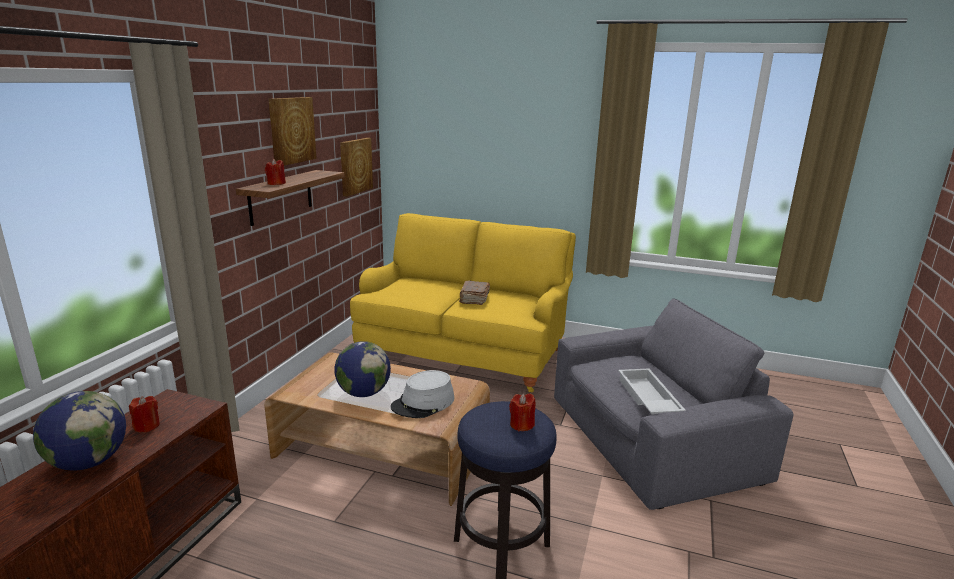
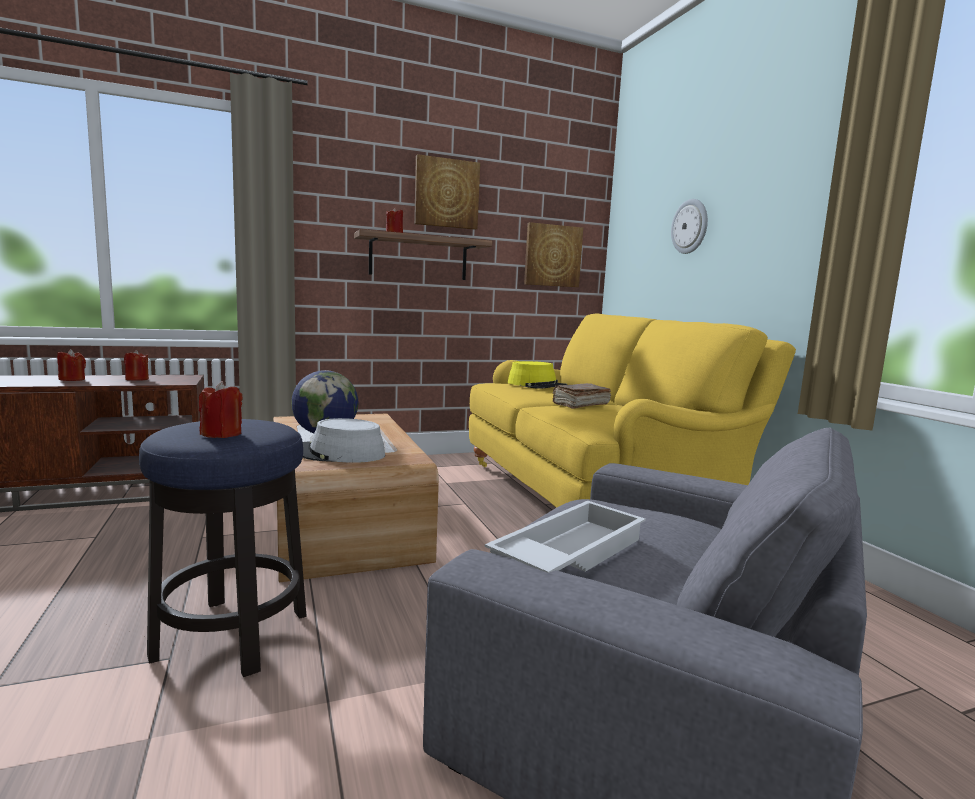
camera: 50 degrees right, 10 degrees down
(89, 462) = (72, 379): globe -> red candle
(407, 286) = (536, 385): none -> yellow hat
(477, 148) = (690, 226): none -> wall clock

